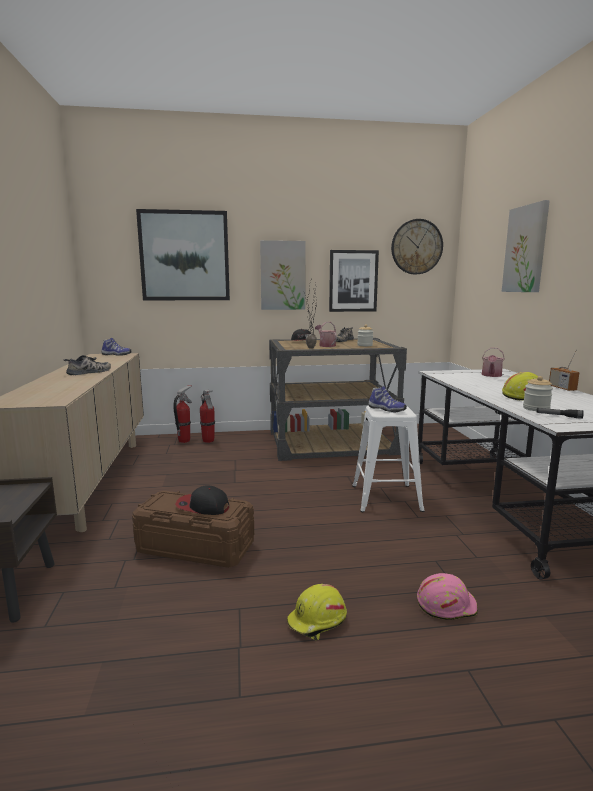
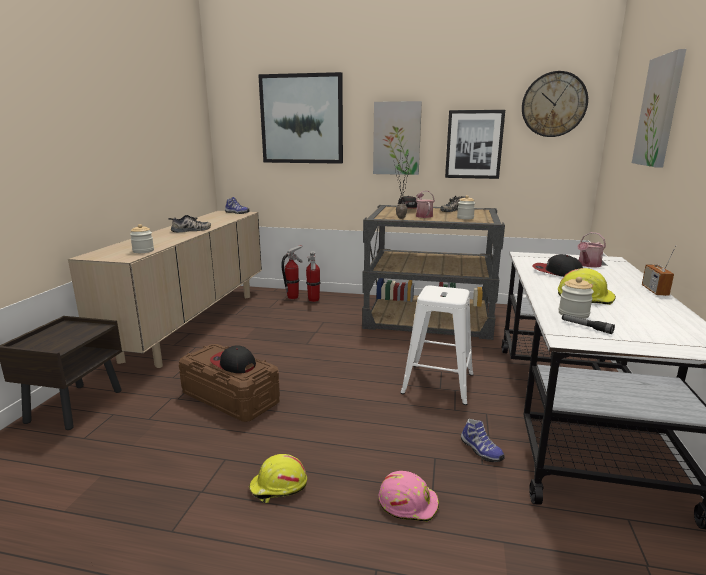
camera: 20 degrees right, 5 degrees up
(64, 394) = (143, 251): none -> jar
(386, 409) = (439, 292): shoe -> shoe (480, 450)
(478, 382) = (557, 272): none -> cap

